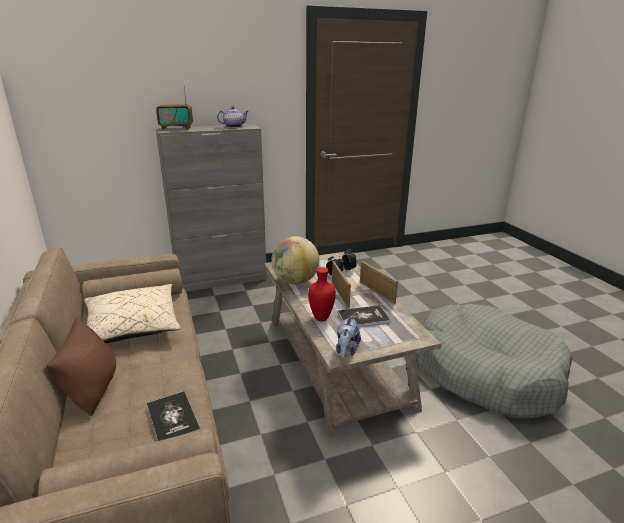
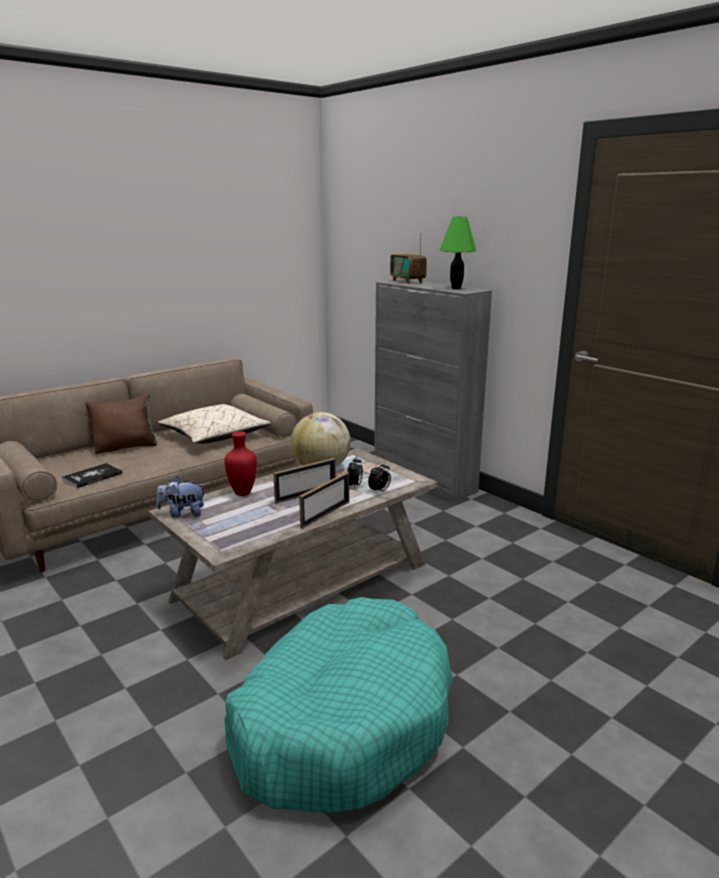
camera: 70 degrees right, 5 degrees down
(234, 126) = (456, 288): teapot -> green table lamp
(363, 318) = (254, 514): book -> none
(485, 372) = (342, 720): grey dog bed -> turquoise dog bed

